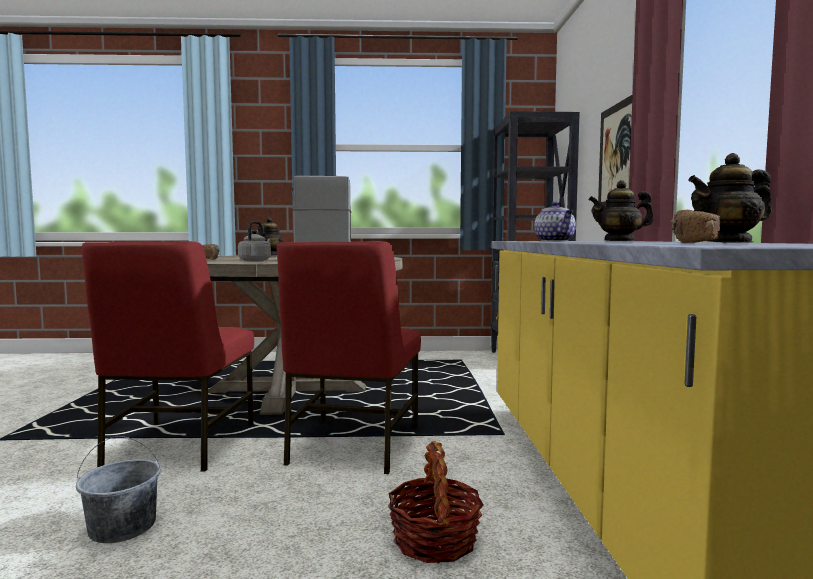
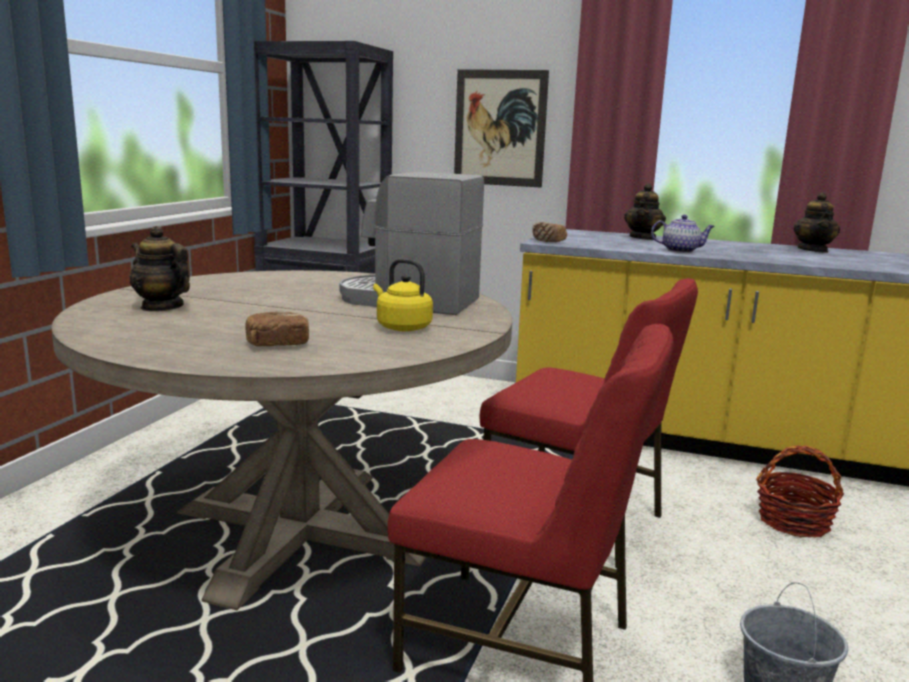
camera: 70 degrees left, 10 degrees up
(256, 261) = (401, 327): grey kettle -> yellow kettle
(693, 243) = (864, 260): bread -> bread (547, 241)

